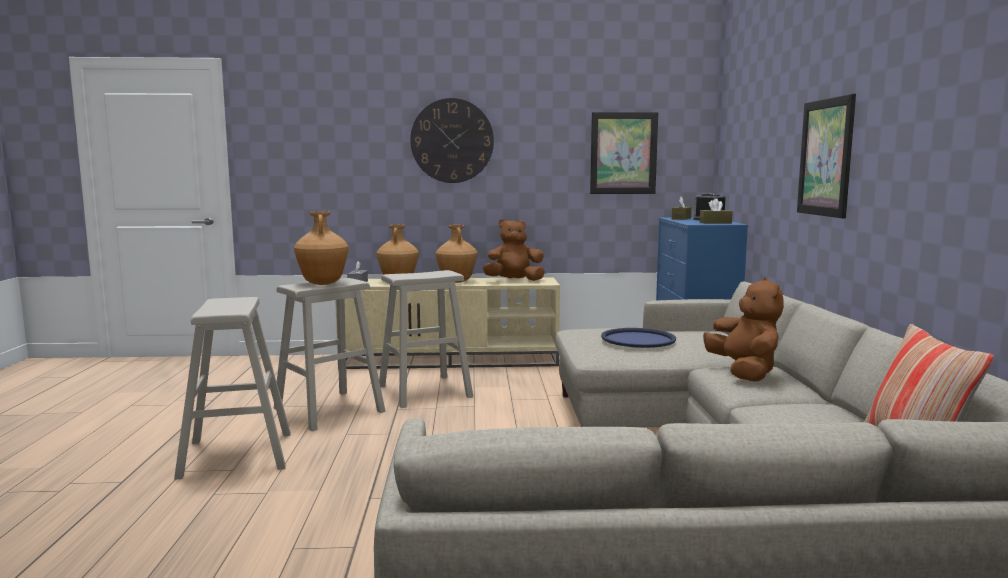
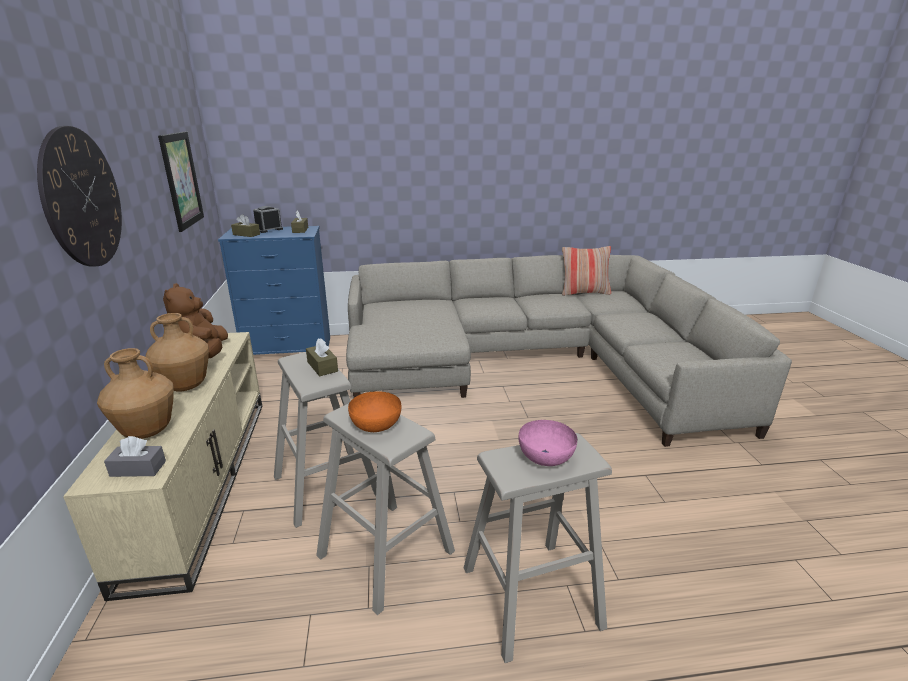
camera: 95 degrees left, 15 degrees up
(228, 306) = (545, 457): none -> pink bowl
(323, 283) = (376, 424): brown vase -> orange bowl
(426, 275) = (322, 366): none -> brown tissue box
(638, 339) = (411, 323): blue tray -> none
(744, 372) = (482, 305): brown plush toy -> none
(825, 157) = (416, 173): picture -> none

